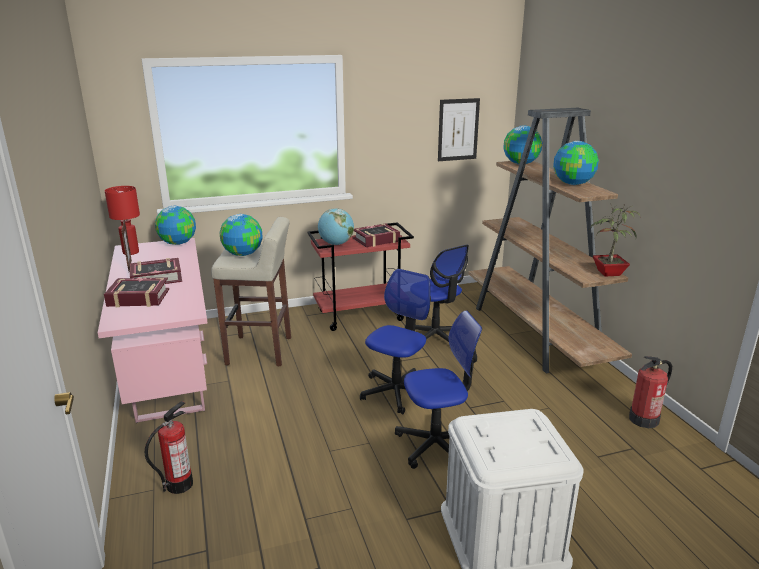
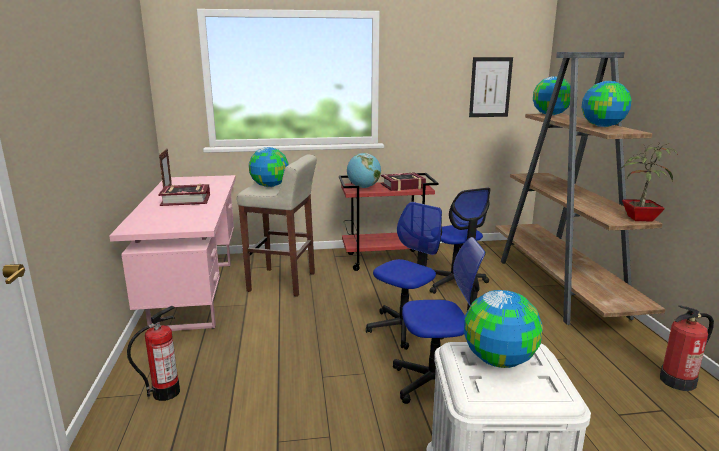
camera: 10 degrees right, 5 degrees down
(131, 252) = (175, 182): red table lamp -> none
(138, 298) = (161, 213): book -> none
(178, 243) = (219, 178): globe -> globe (499, 360)

